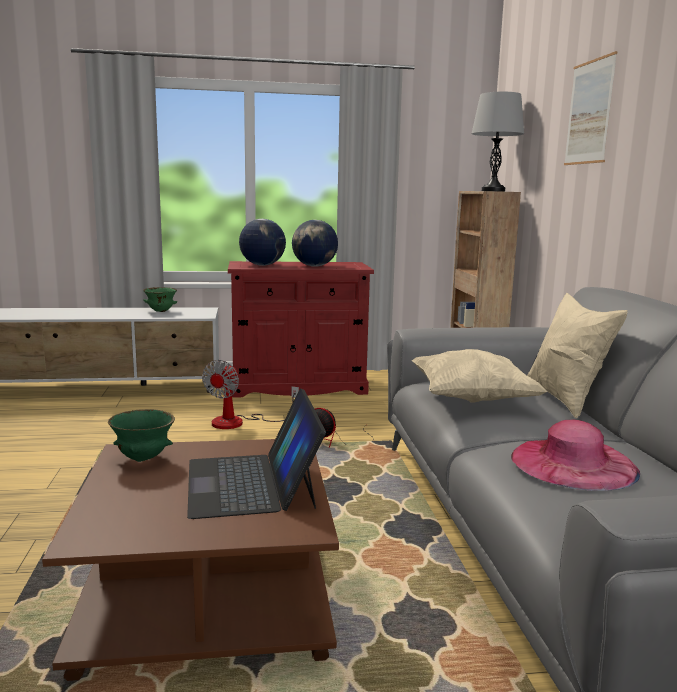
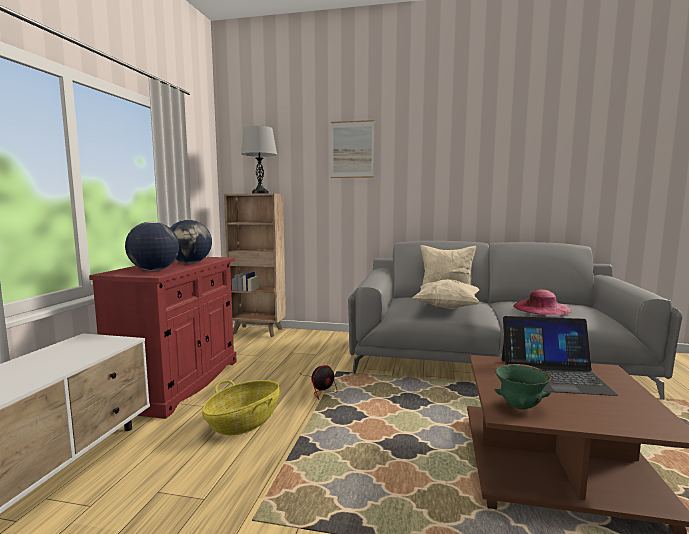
camera: 70 degrees left, 5 degrees down
(160, 311) = (51, 358): green bowl -> none
(239, 422) = (244, 422): fan -> basket

